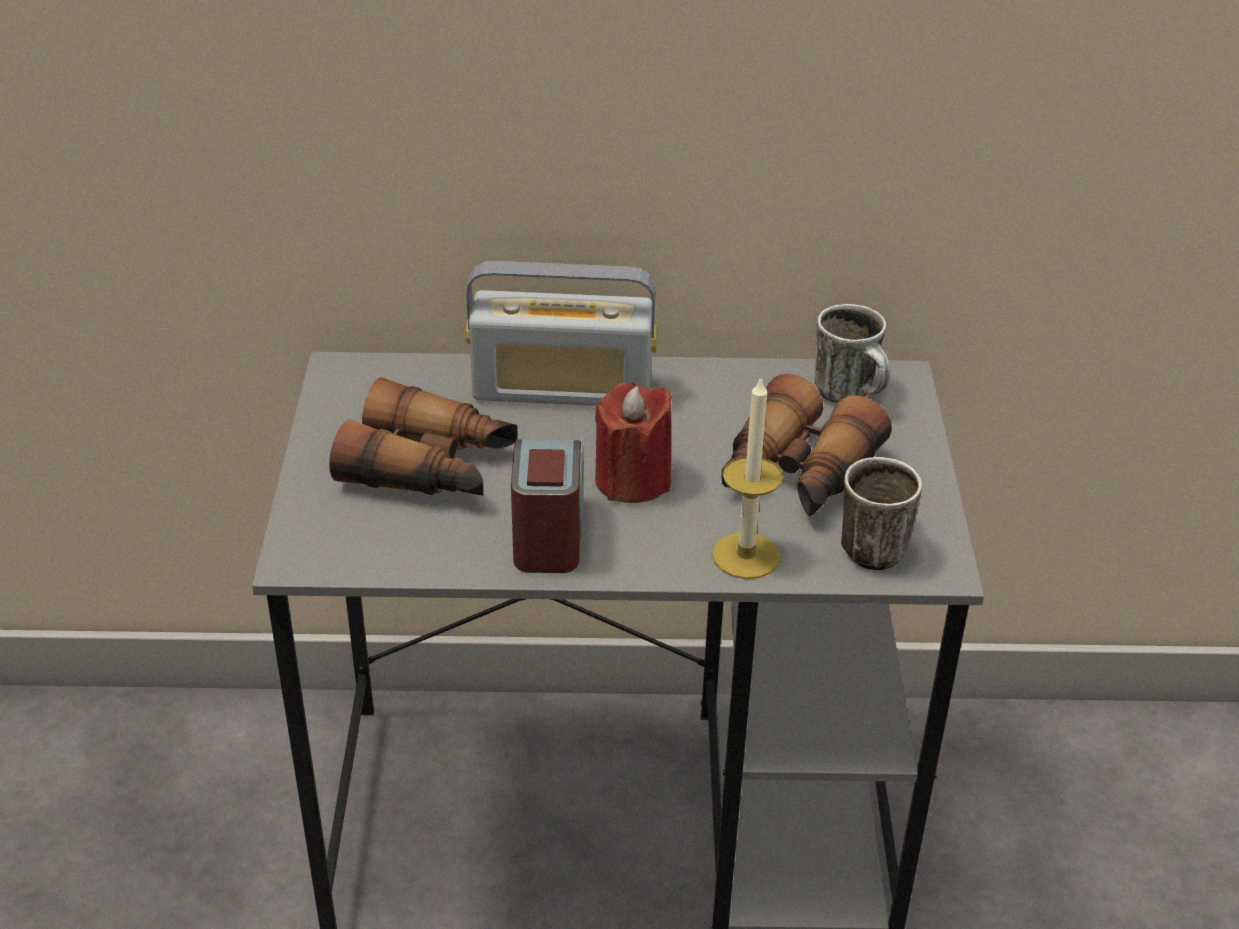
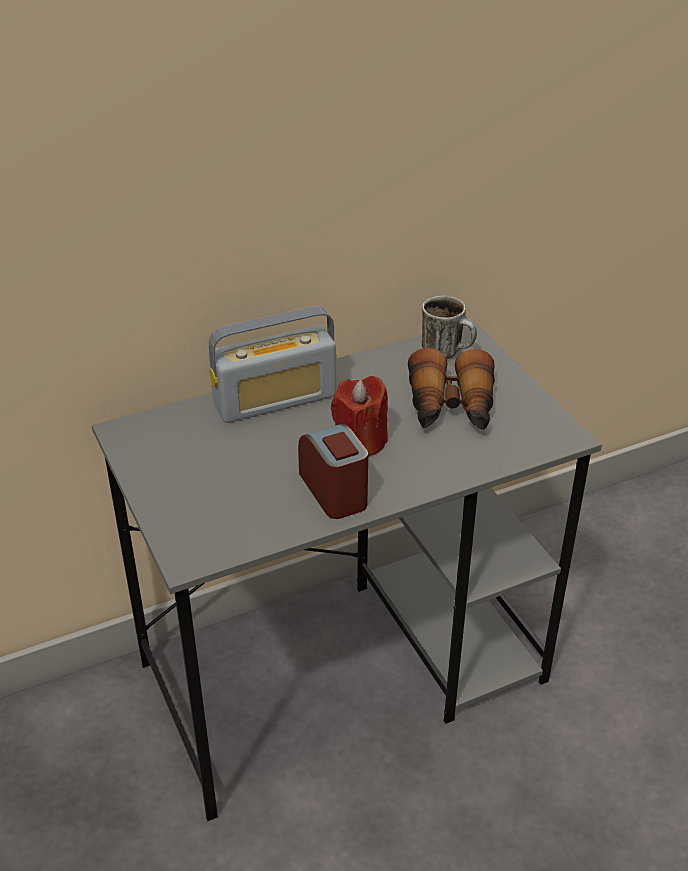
camera: 25 degrees left, 0 degrees up
(430, 468) = (230, 474): binoculars -> none
(746, 555) = (459, 465): candle -> none
(873, 544) = (523, 435): mug -> none

